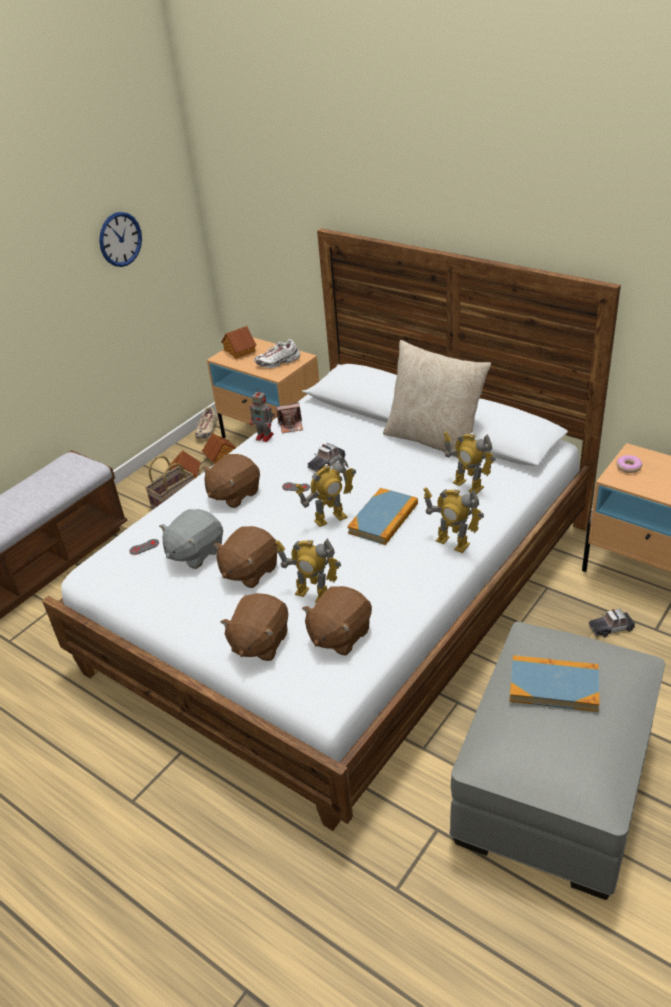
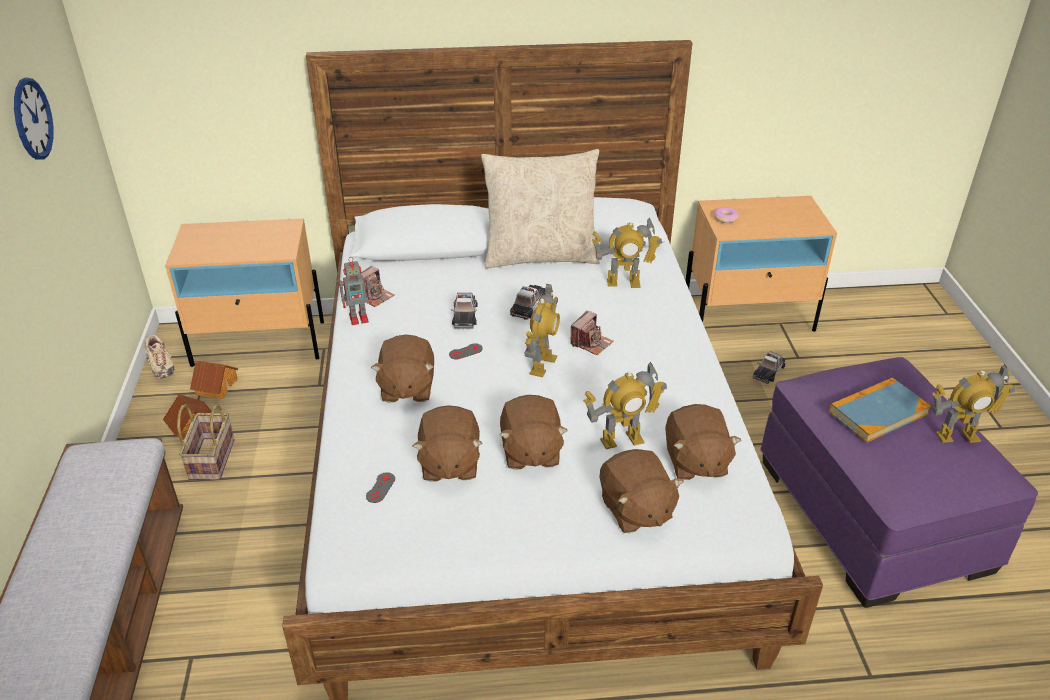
camera: 45 degrees left, 0 degrees up
(195, 553) = (449, 463): grey plush toy -> brown plush toy
(239, 351) = (198, 242): toy house -> none
(278, 362) = (267, 239): white shoe -> none
(377, 474) = (528, 306): none -> toy car
(383, 519) = (591, 343): book -> camera
(452, 543) = (677, 336): toy robot -> toy robot (957, 436)
(554, 786) = (873, 515): grey ottoman -> purple ottoman

